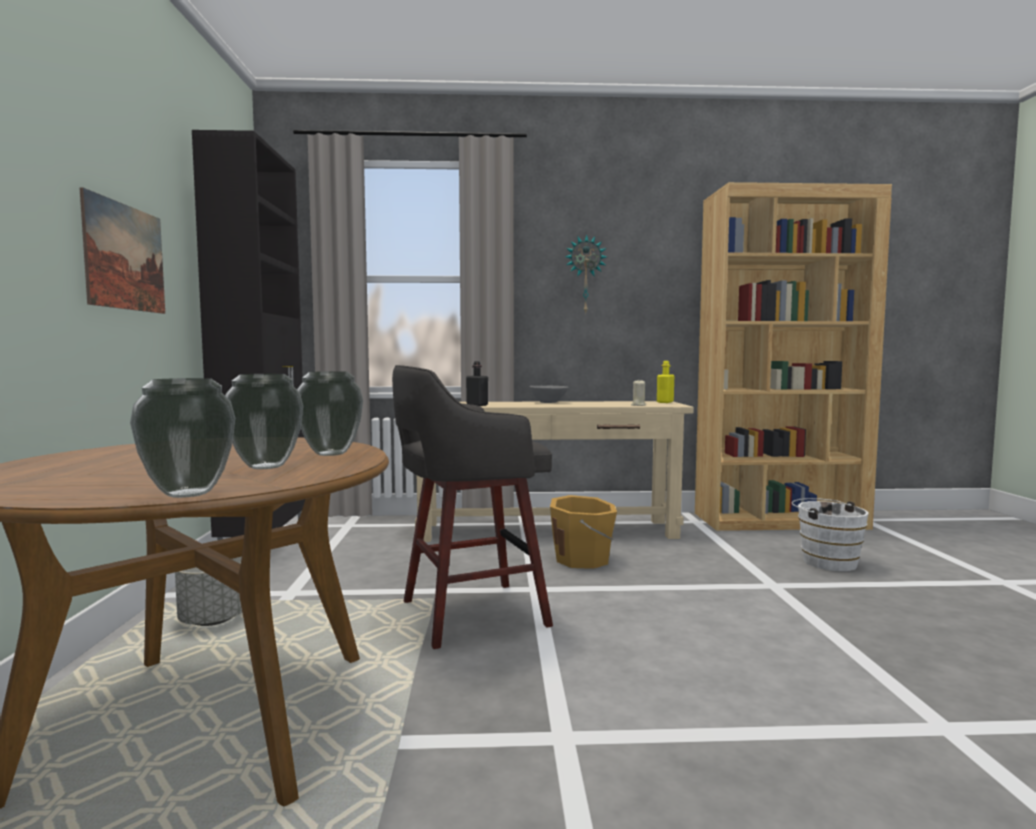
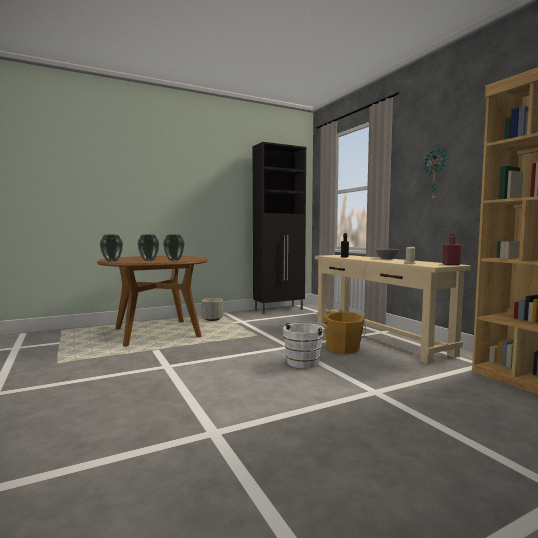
camera: 65 degrees right, 0 degrees up
(125, 257) = (212, 198): picture -> none
(468, 614) = (249, 342): grey stool -> none
(665, 402) = (451, 264): yellow bottle -> red bottle
(826, 561) = (466, 408): white bucket -> white bucket (304, 362)

